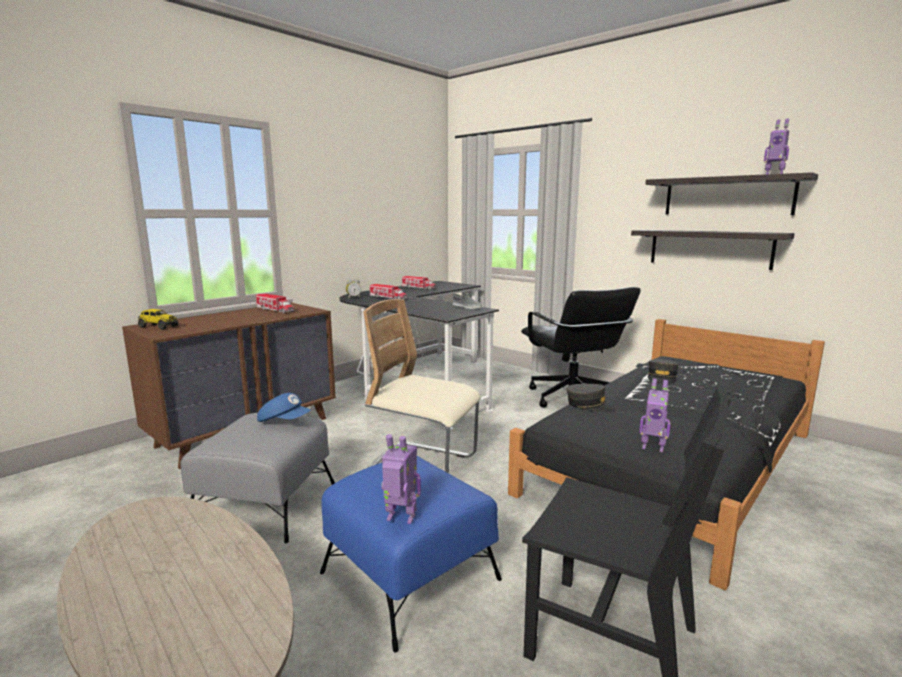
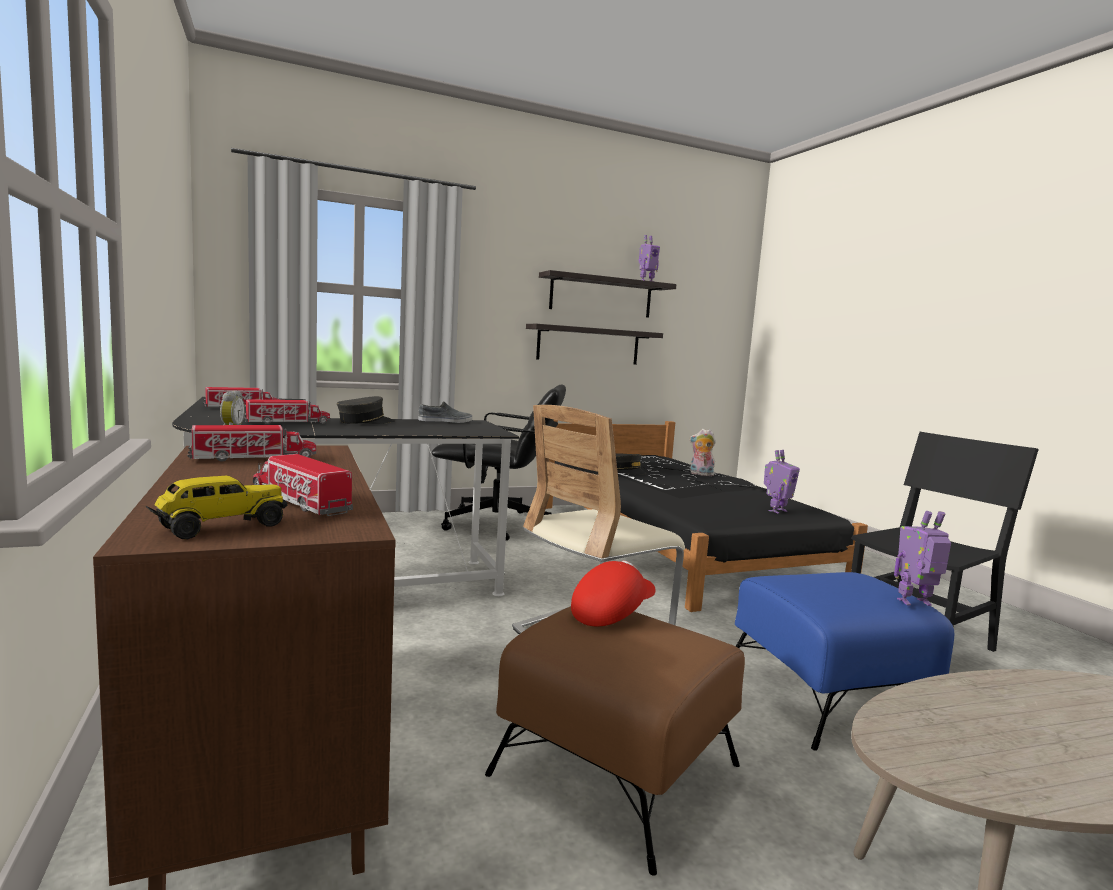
camera: 65 degrees left, 5 degrees down
(201, 325) = (299, 501): none -> toy truck
(266, 504) = (615, 768): grey ottoman -> brown ottoman
(284, 421) = (611, 612): blue cap -> red cap
(400, 518) = (915, 603): toy robot -> toy robot turned 45 degrees clockwise
(589, 405) = (673, 500): grey cap -> grey cap (365, 422)
(734, 401) = (700, 474): none -> plush toy

